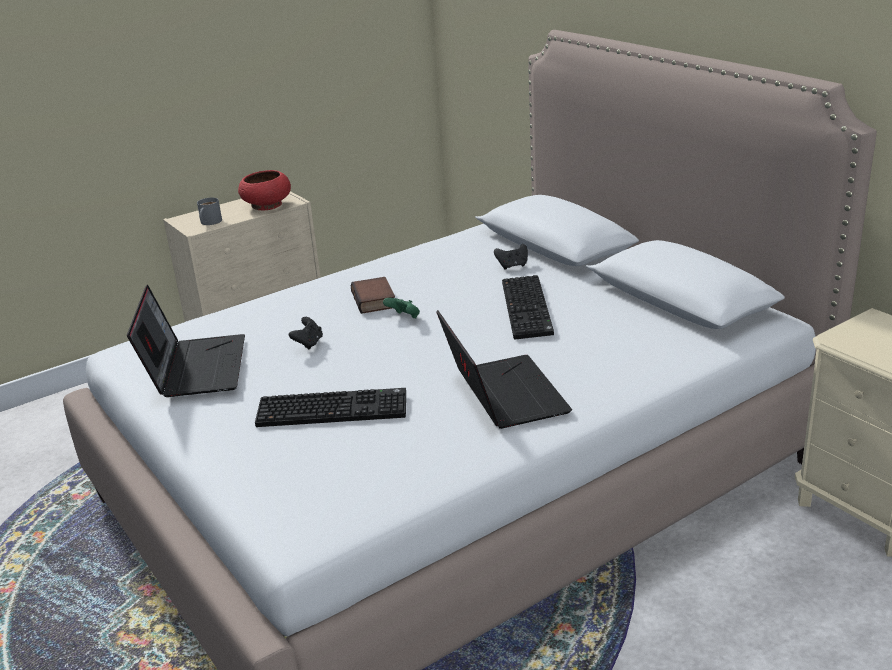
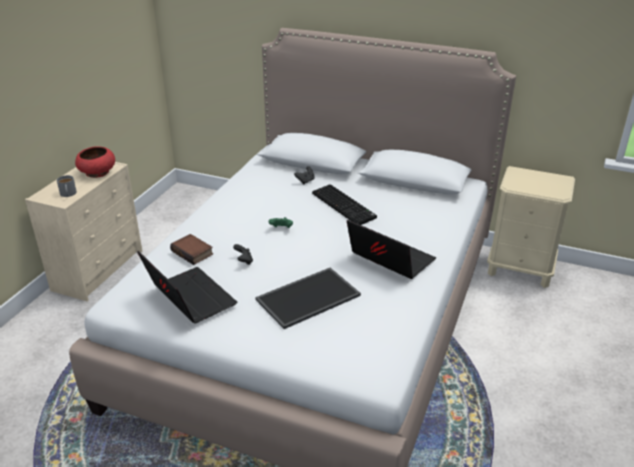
camera: 35 degrees left, 5 degrees up
(334, 408) = (308, 296): keyboard -> tray
(375, 300) = (250, 222): book -> book (193, 252)

